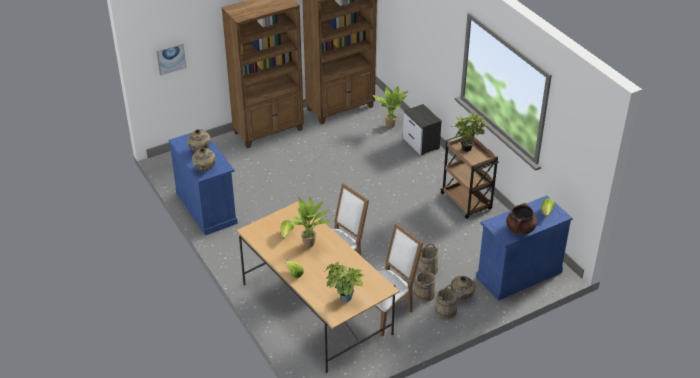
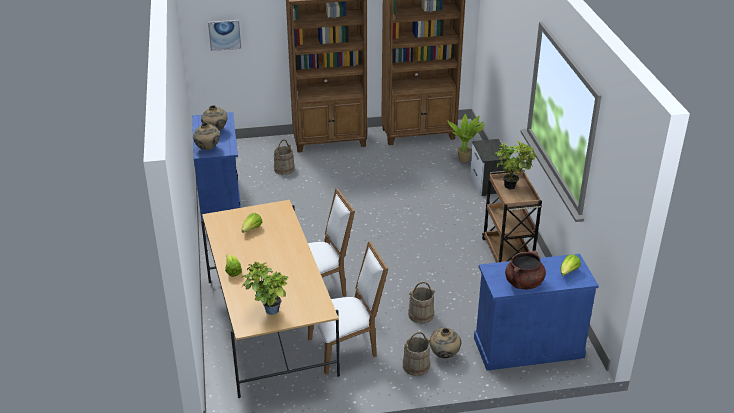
camera: 20 degrees right, 5 degrees down
(310, 244) = (271, 246): potted plant -> none
(424, 293) = (401, 340): beige bucket -> beige bucket (284, 169)

